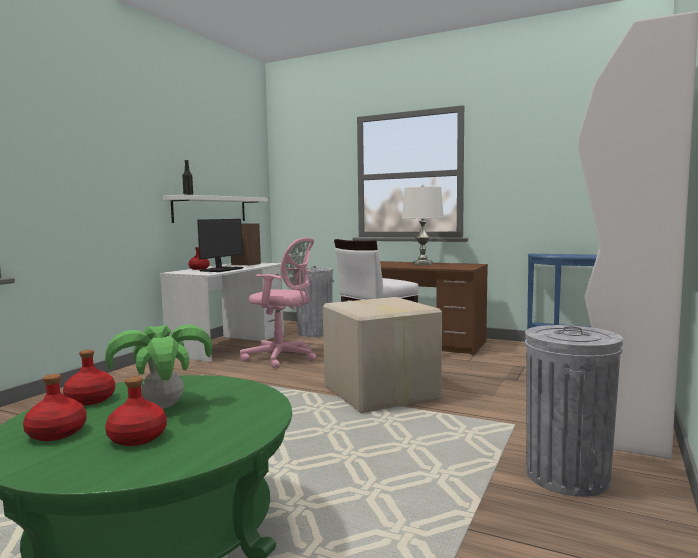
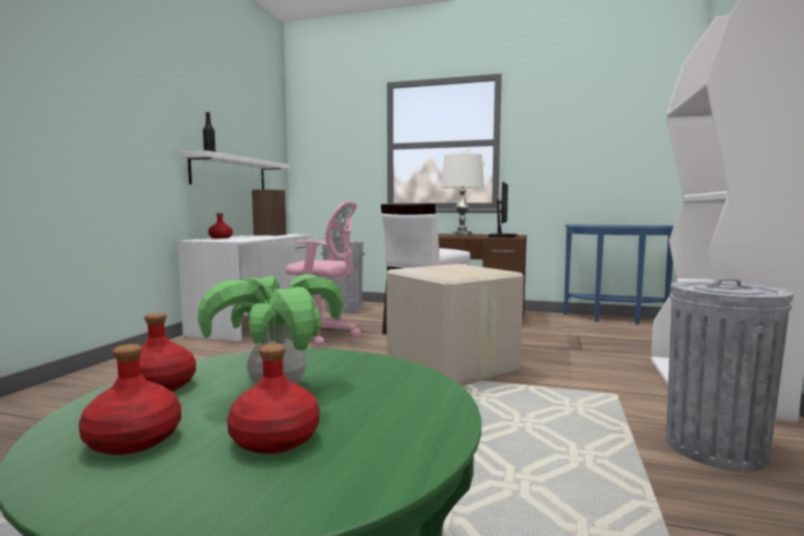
camera: 10 degrees left, 0 degrees up
(221, 270) = (248, 238): monitor -> monitor (502, 236)

